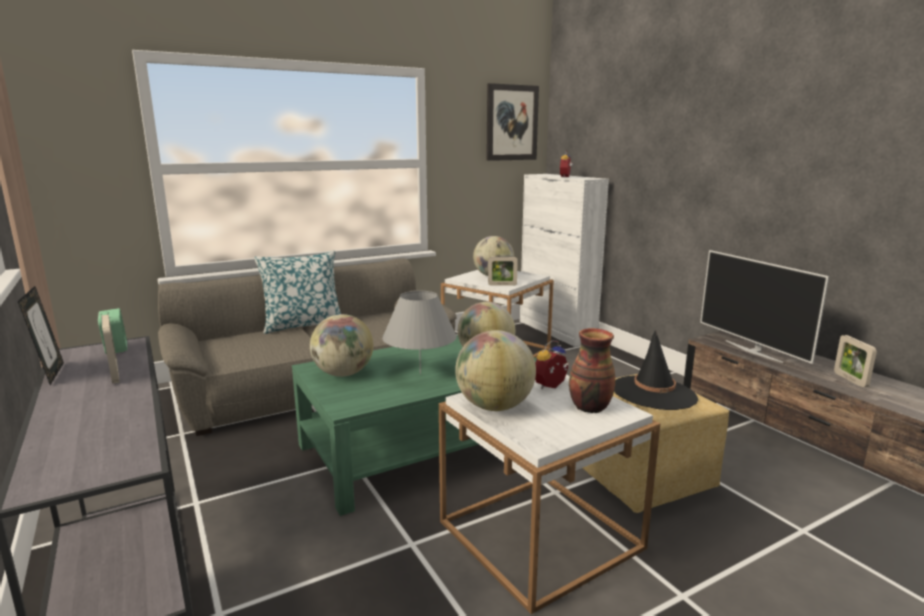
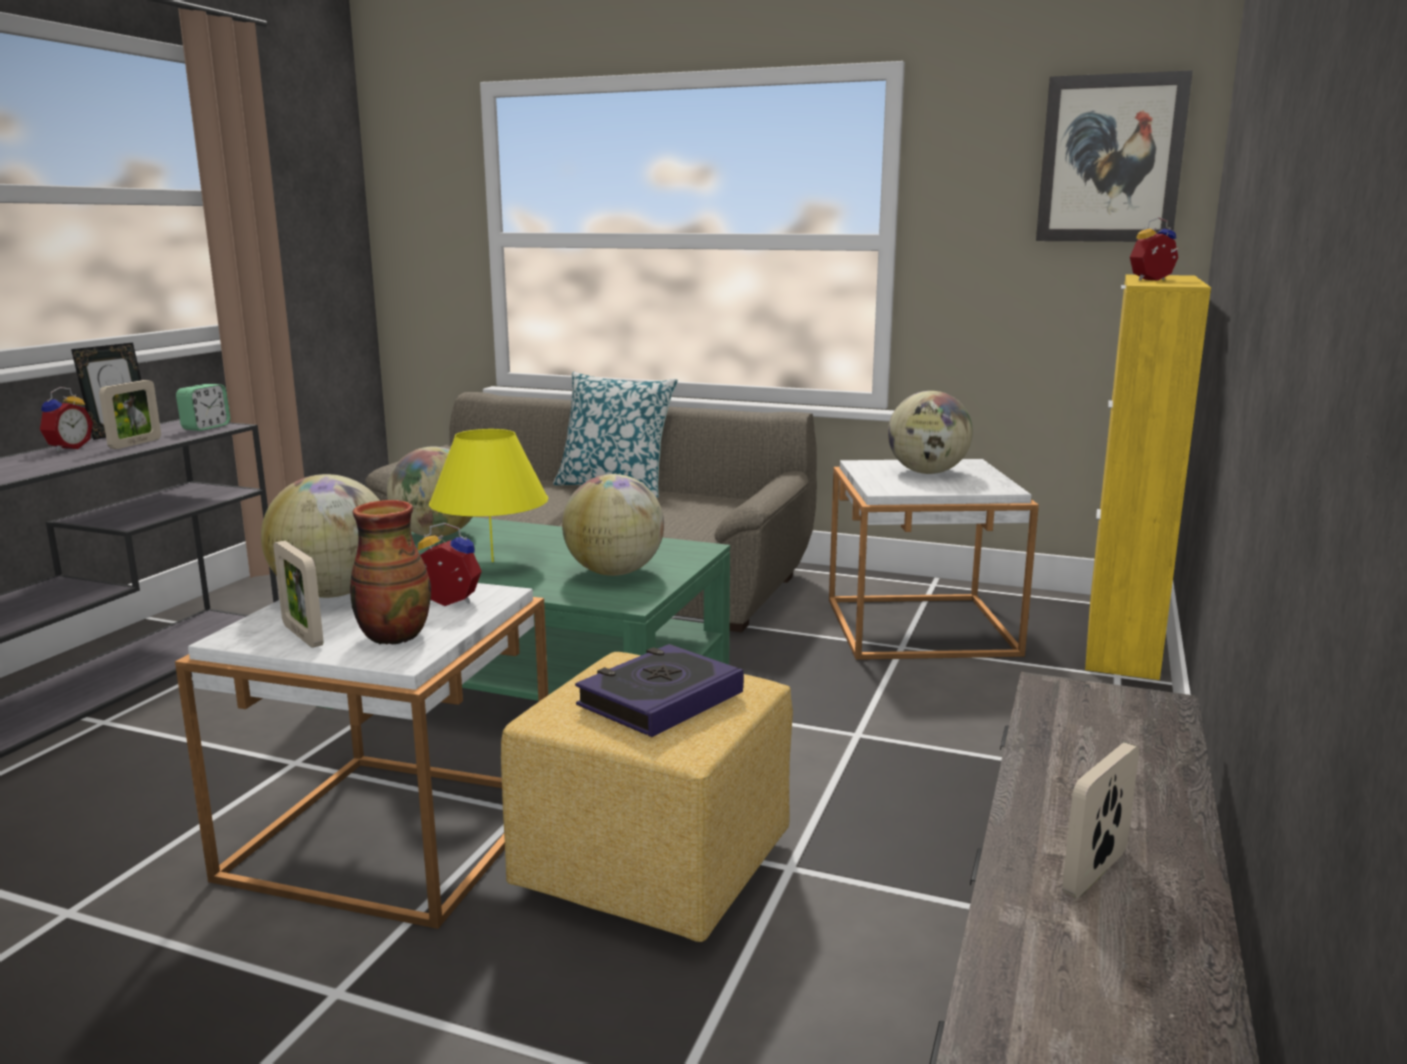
camera: 50 degrees right, 0 degrees up
(62, 397) = (67, 448): none -> alarm clock
(420, 374) = (492, 561): grey table lamp -> yellow table lamp
(502, 285) = (890, 486): picture frame -> picture frame (302, 635)
(556, 331) = (1121, 636): white cabinet -> yellow cabinet
(653, 393) = (660, 699): black hat -> book
(753, 351) = (1075, 739): television -> none

